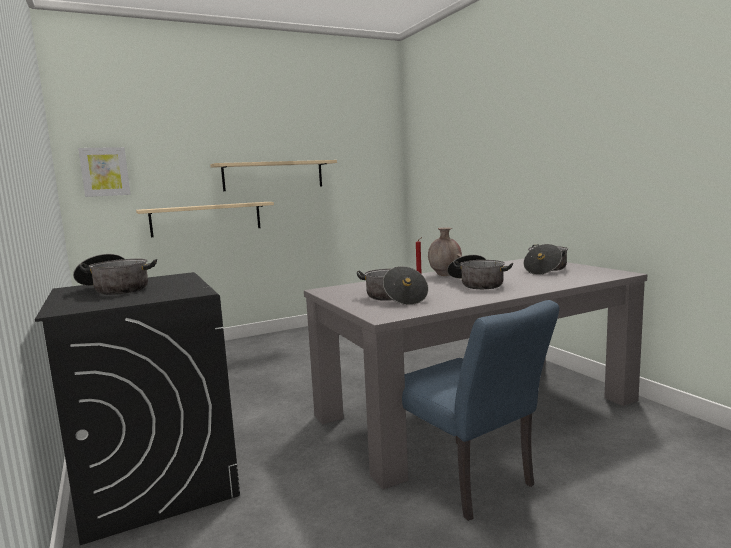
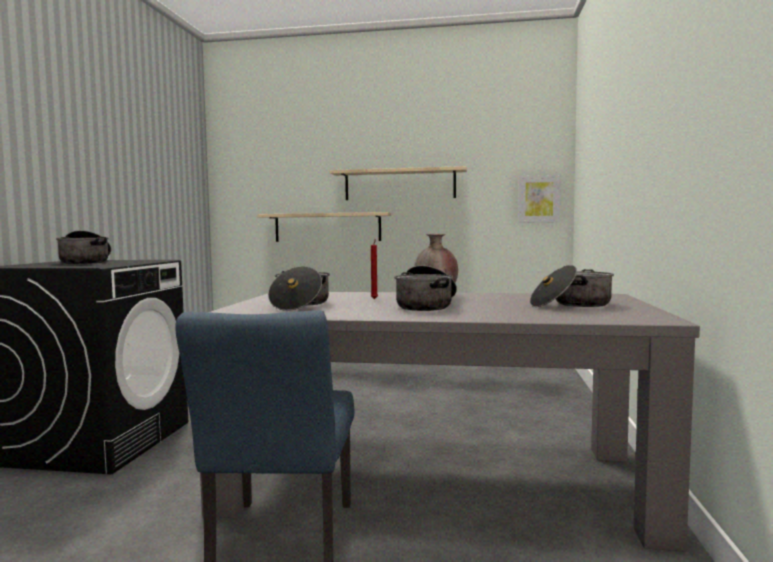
camera: 35 degrees right, 5 degrees down
(105, 172) = (244, 179): picture -> picture (538, 199)

